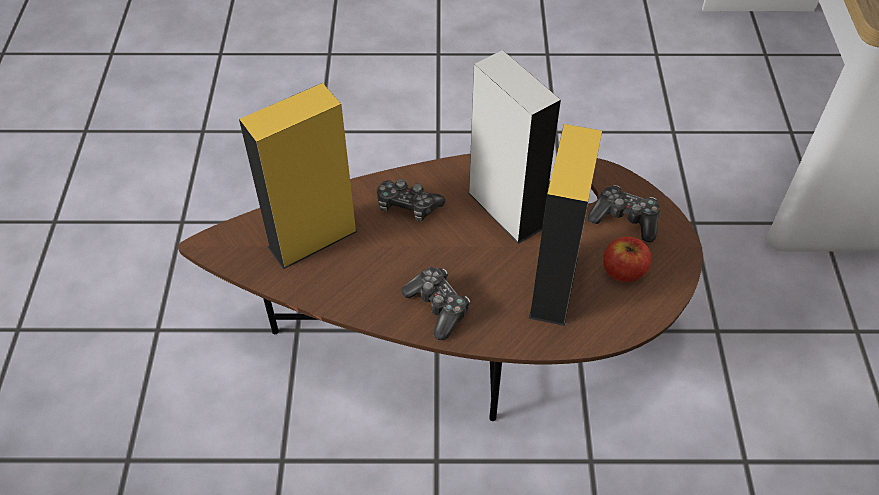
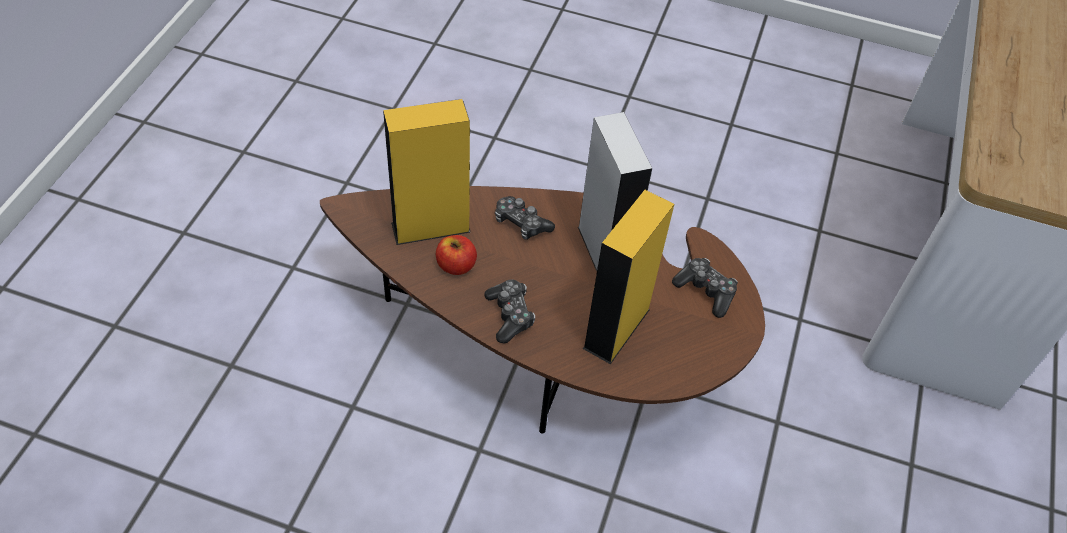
camera: 15 degrees right, 0 degrees up
(623, 271) = (683, 335): apple -> apple (456, 265)

